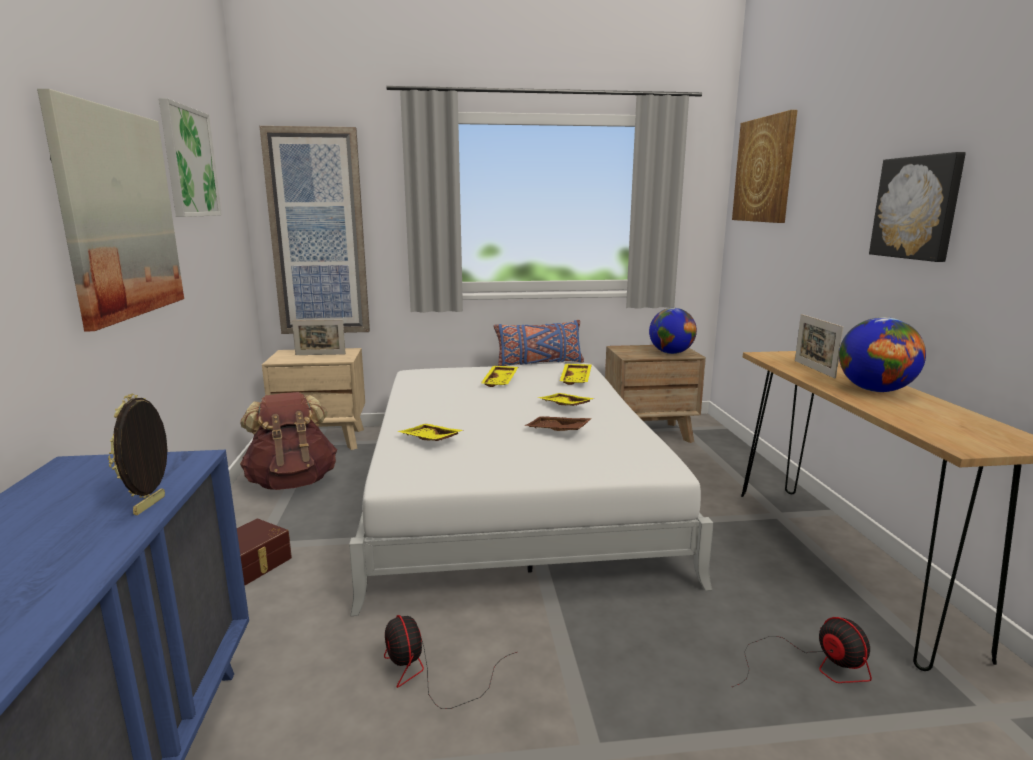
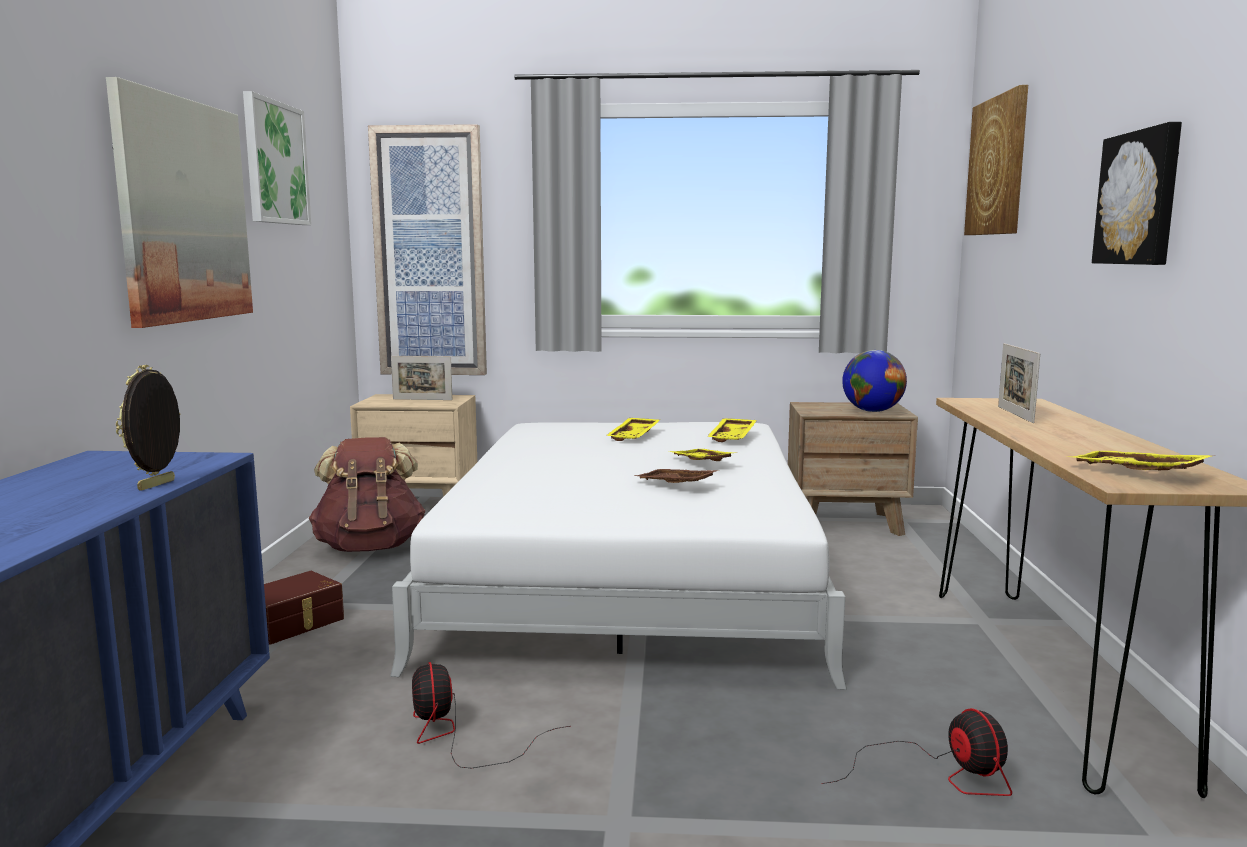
camera: 10 degrees right, 5 degrees down
(429, 440) = (513, 486): yellow tray -> yellow tray (1135, 474)
(539, 363) = (696, 421): blue pillow -> none
(875, 390) = (1074, 434): globe -> none

